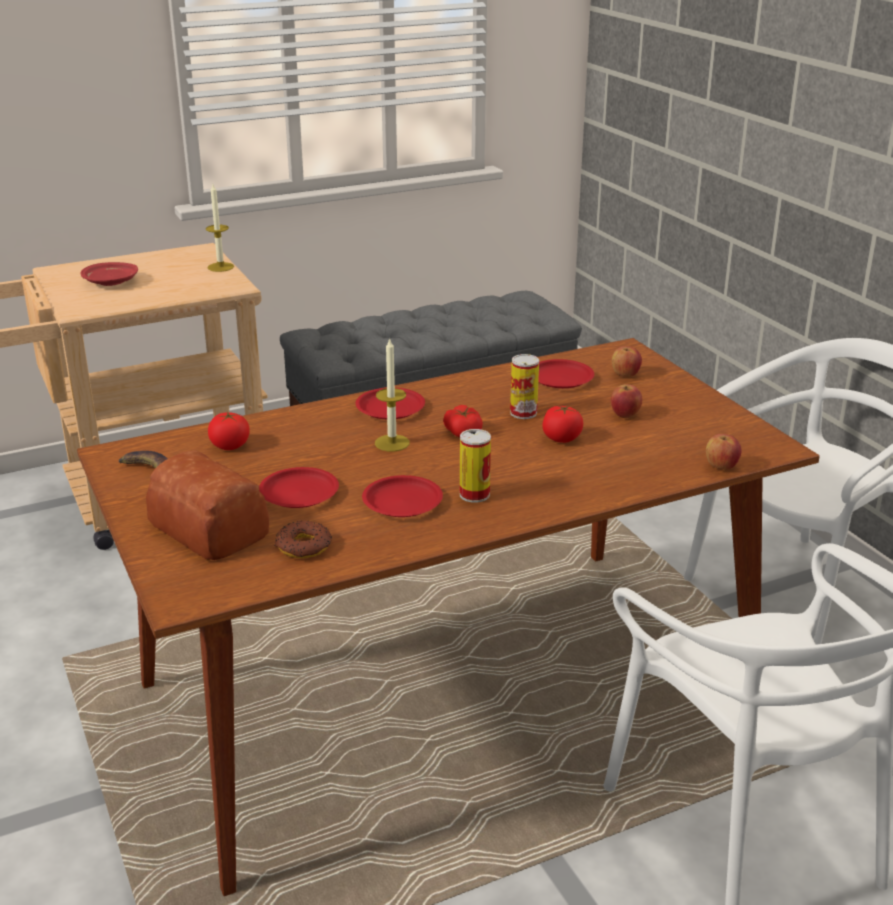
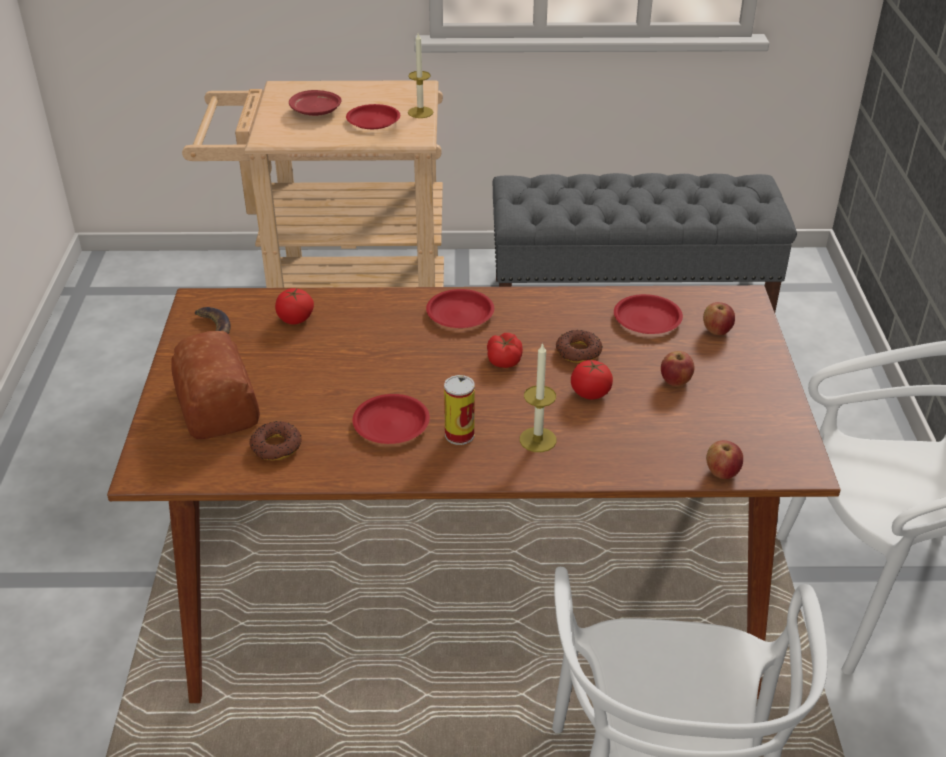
camera: 25 degrees right, 10 degrees up
(300, 493) = (314, 388): red plate -> red plate (374, 120)
(392, 443) = (432, 354): candle -> candle (538, 439)
(523, 413) = (578, 352): can -> donut

